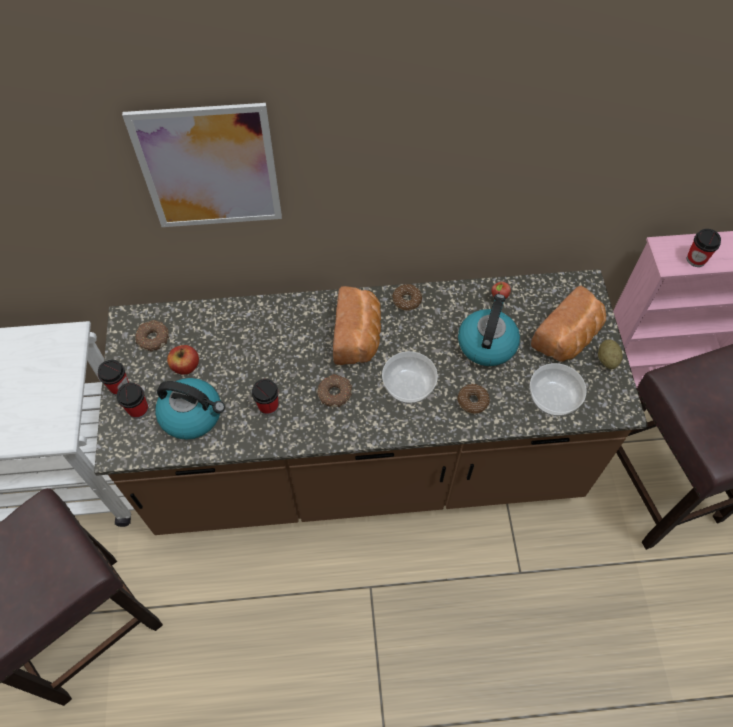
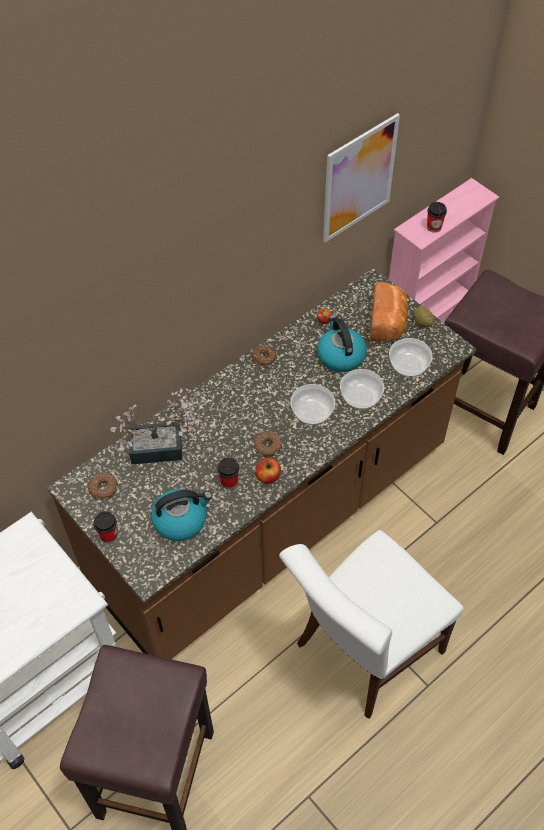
camera: 35 degrees left, 5 degrees down
(138, 409) = (137, 541): cup -> none
(186, 366) = (146, 492): apple -> apple (268, 477)
(209, 168) = (116, 322): picture -> picture (359, 179)
(237, 333) = (163, 448): none -> potted plant
(348, 651) = (363, 652): none -> white chair
(358, 337) = (252, 401): bread -> none
(472, 401) = (361, 397): donut -> bowl

